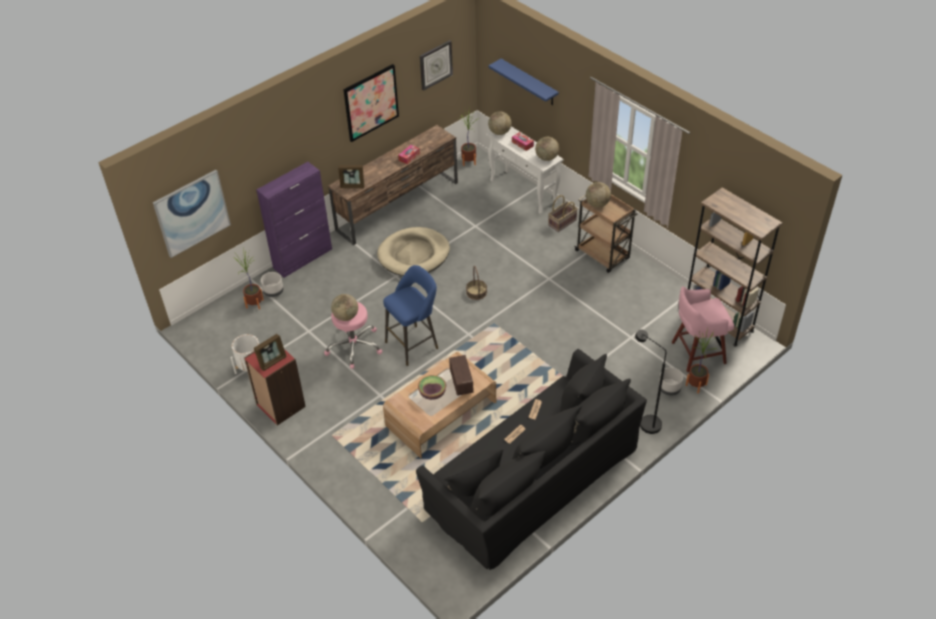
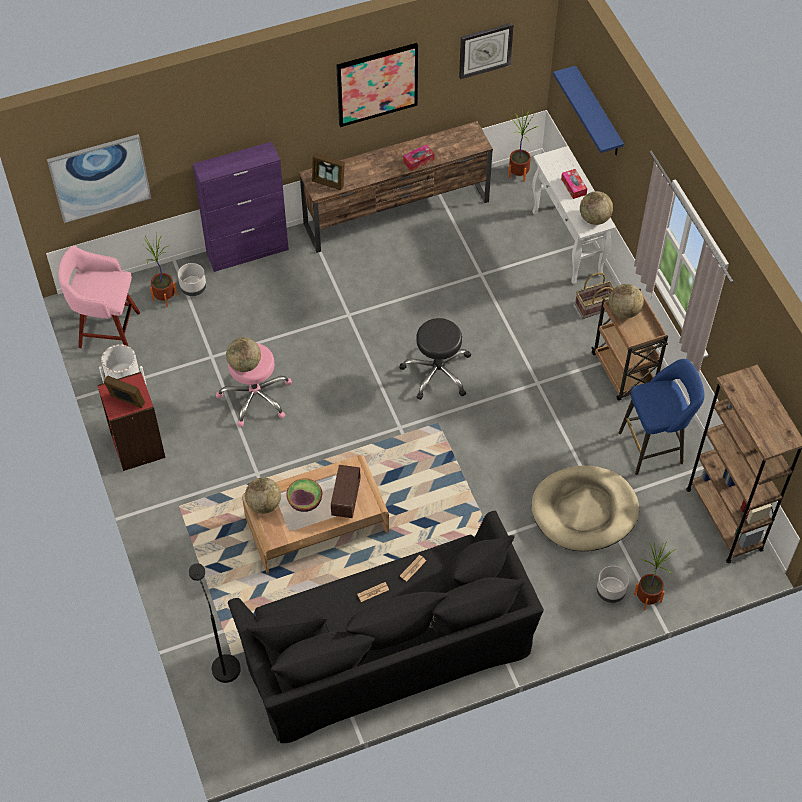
camera: 20 degrees right, 10 degrees up
(272, 361) = (126, 401): picture frame -> picture frame turned 135 degrees counterclockwise
(414, 254) = (384, 291): beige dog bed -> beige dog bed (584, 511)
(414, 344) = (328, 418): blue stool -> blue stool (654, 447)
(476, 292) = (437, 372): basket -> black stool
(499, 132) = (552, 159): globe -> globe (264, 504)
(645, 422) = (557, 625): black floor lamp -> black floor lamp (222, 662)
(696, 353) = (672, 554): pink stool -> pink stool (107, 329)

